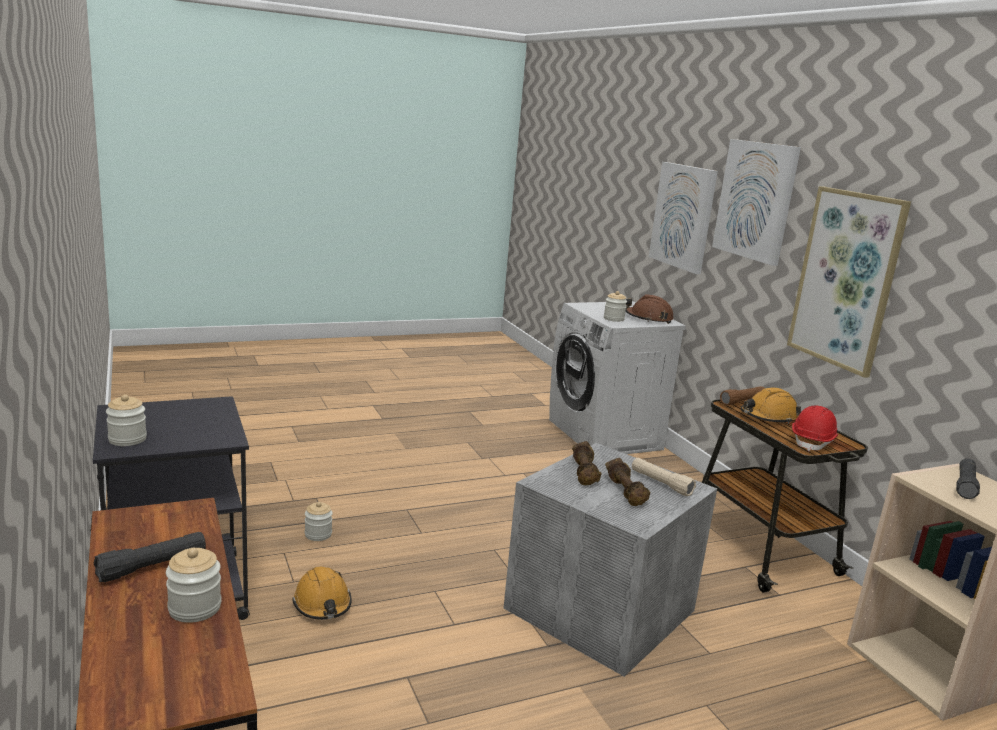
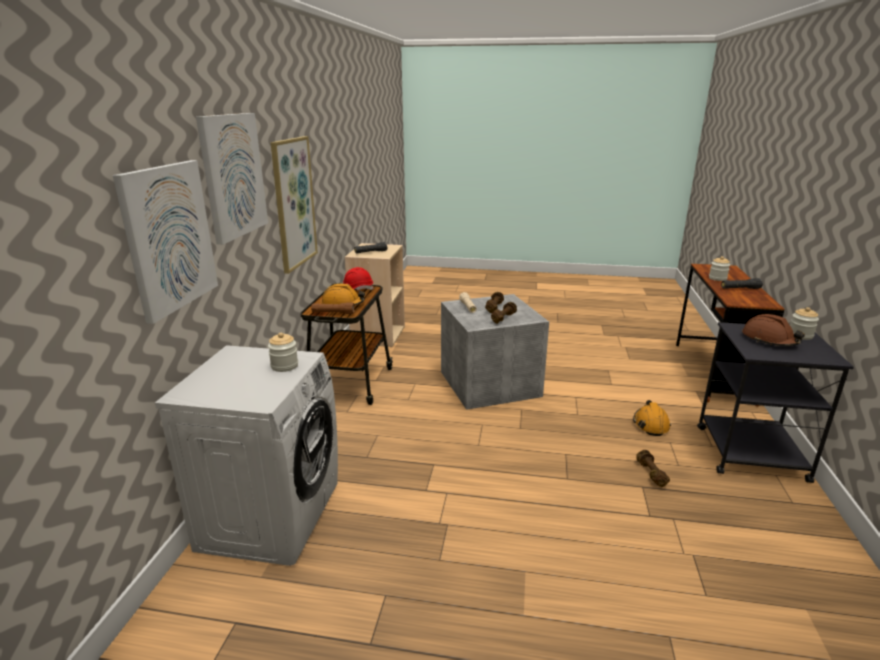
camera: 145 degrees left, 5 degrees up
(318, 534) = (650, 473): jar -> brown dumbbell
(648, 318) = (240, 360): brown hard hat -> brown hard hat (769, 340)

